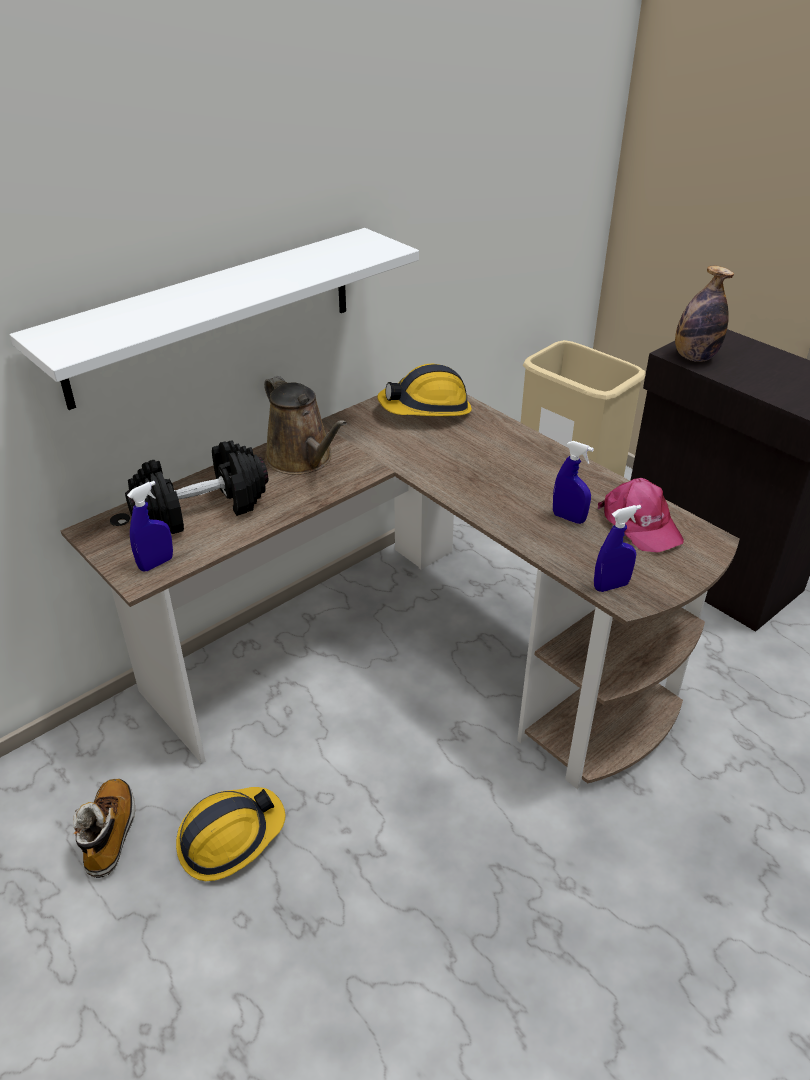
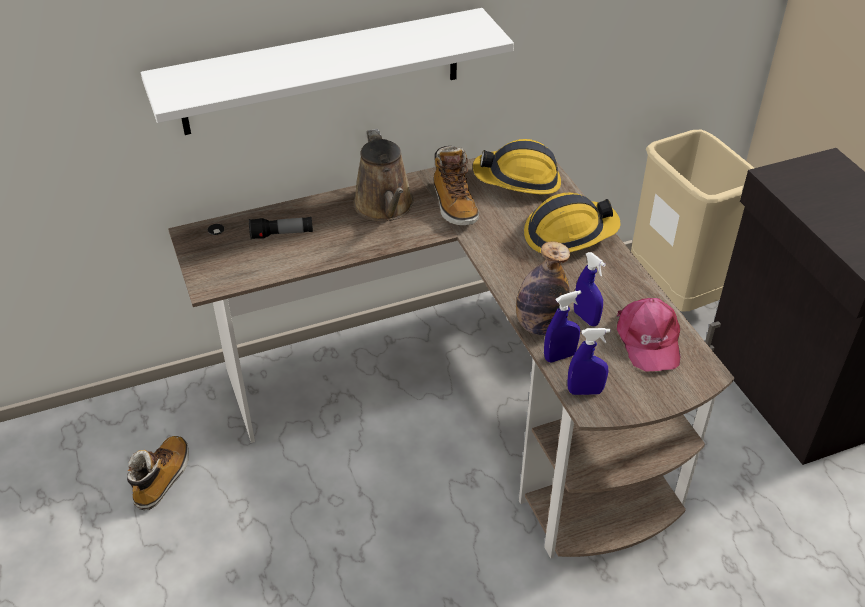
camera: 20 degrees right, 5 degrees up
(156, 563) = (226, 275): blue spray bottle -> blue spray bottle (559, 356)
(202, 508) = (282, 234): black dumbbell -> flashlight
(230, 838) = (249, 510): hard hat -> hard hat (569, 234)
(374, 443) = (454, 205): none -> boot
(694, 357) = (790, 184): bottle -> bottle (539, 325)

